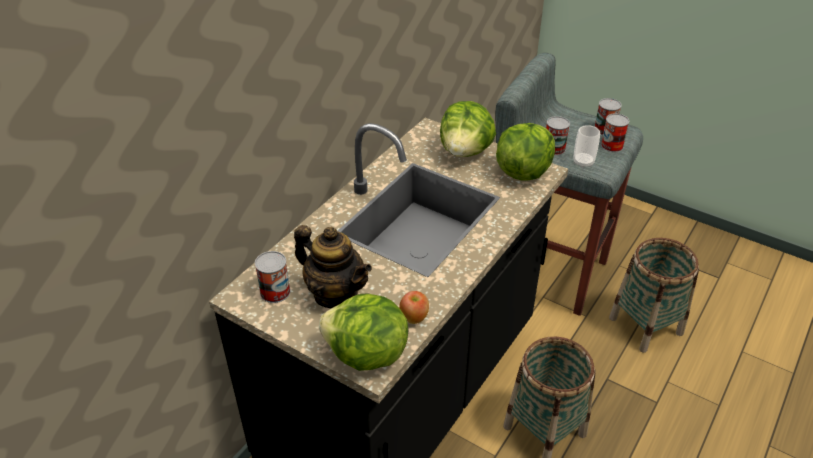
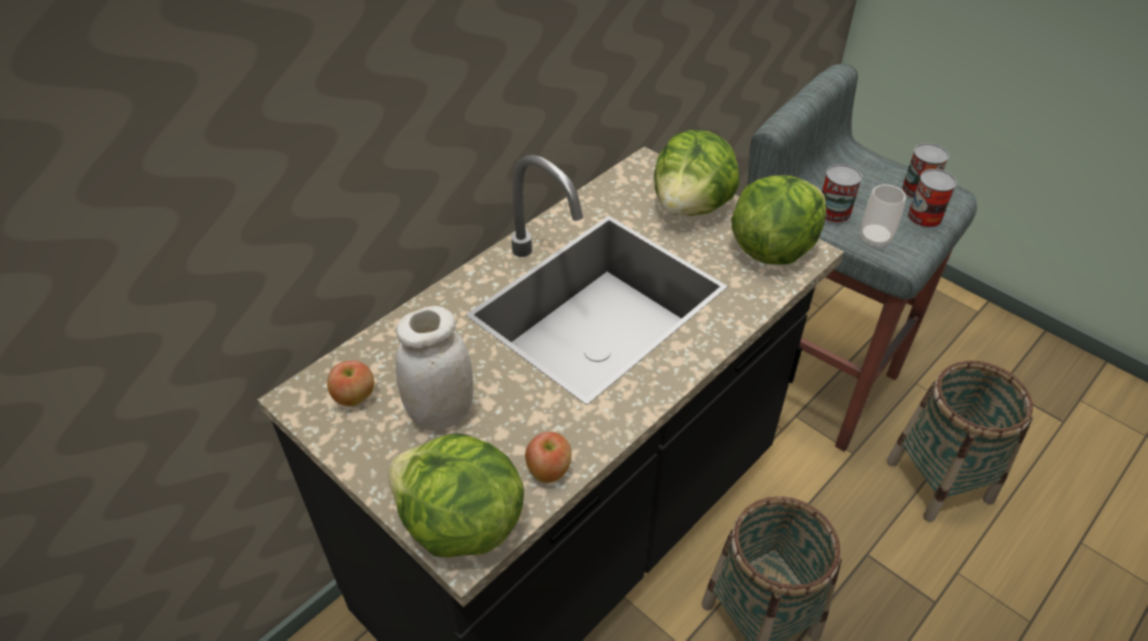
camera: 10 degrees right, 5 degrees up
(275, 292) = (355, 398): can -> apple
(335, 293) = (441, 413): teapot -> white jar

